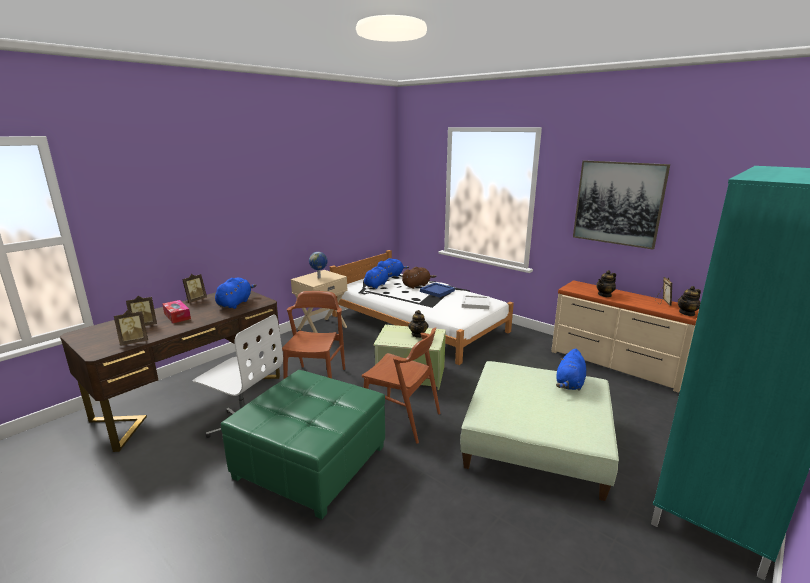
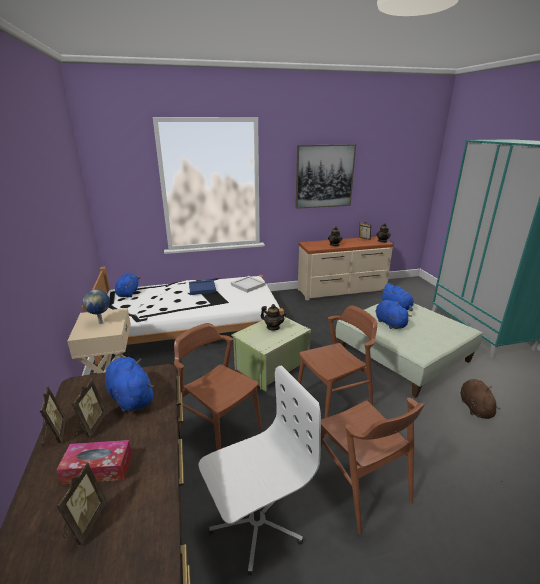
camera: 55 degrees left, 5 degrees up
(134, 342) = (152, 549): picture frame -> picture frame (91, 425)
(310, 462) = (360, 485): green ottoman -> brown chair
(376, 285) = (138, 306): blue plush toy -> blue plush toy (389, 323)
(417, 285) = (173, 291): brown plush toy -> brown plush toy (474, 407)

